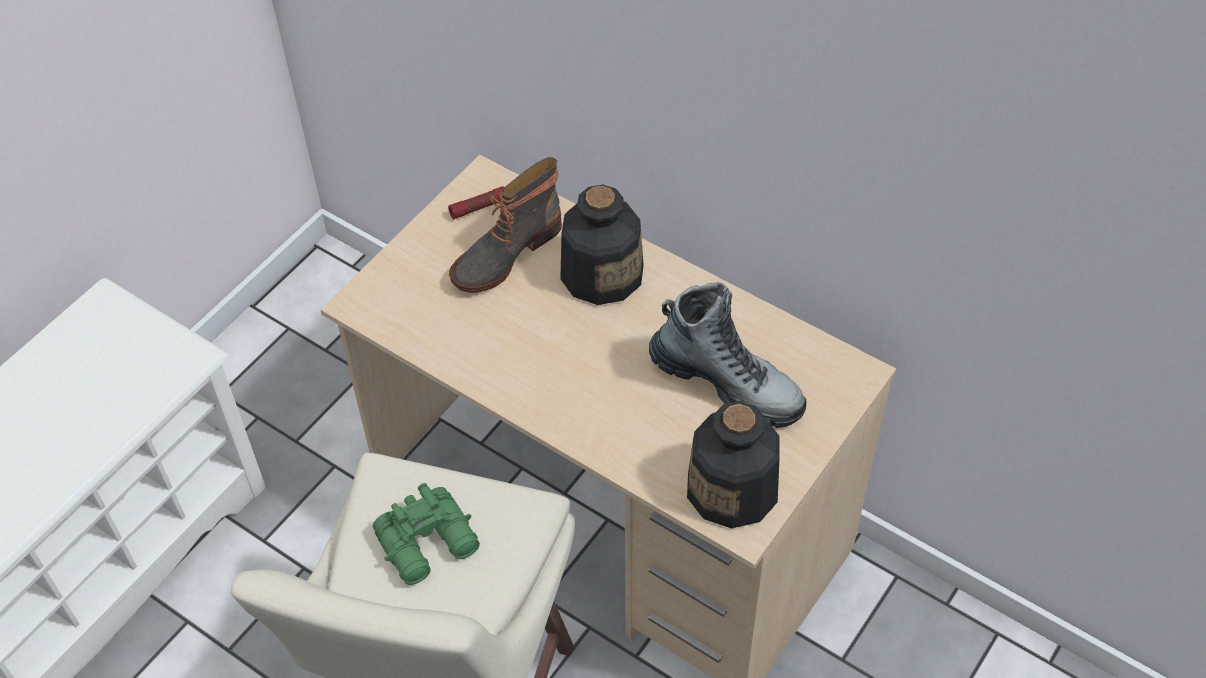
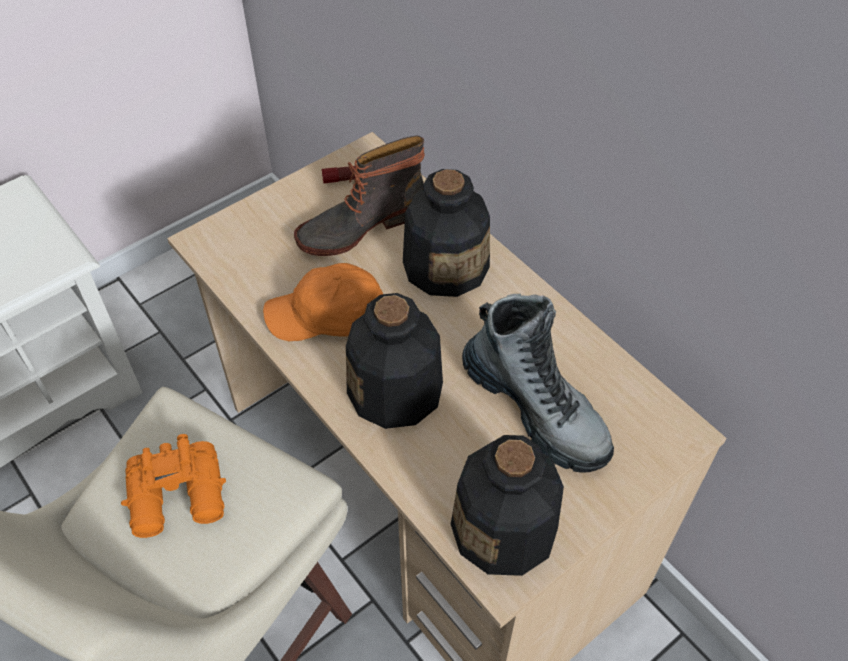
camera: 15 degrees right, 0 degrees up
(430, 544) = (180, 498): green binoculars -> orange binoculars
(509, 348) = (327, 317): none -> orange cap
(598, 399) = (396, 391): none -> bottle

